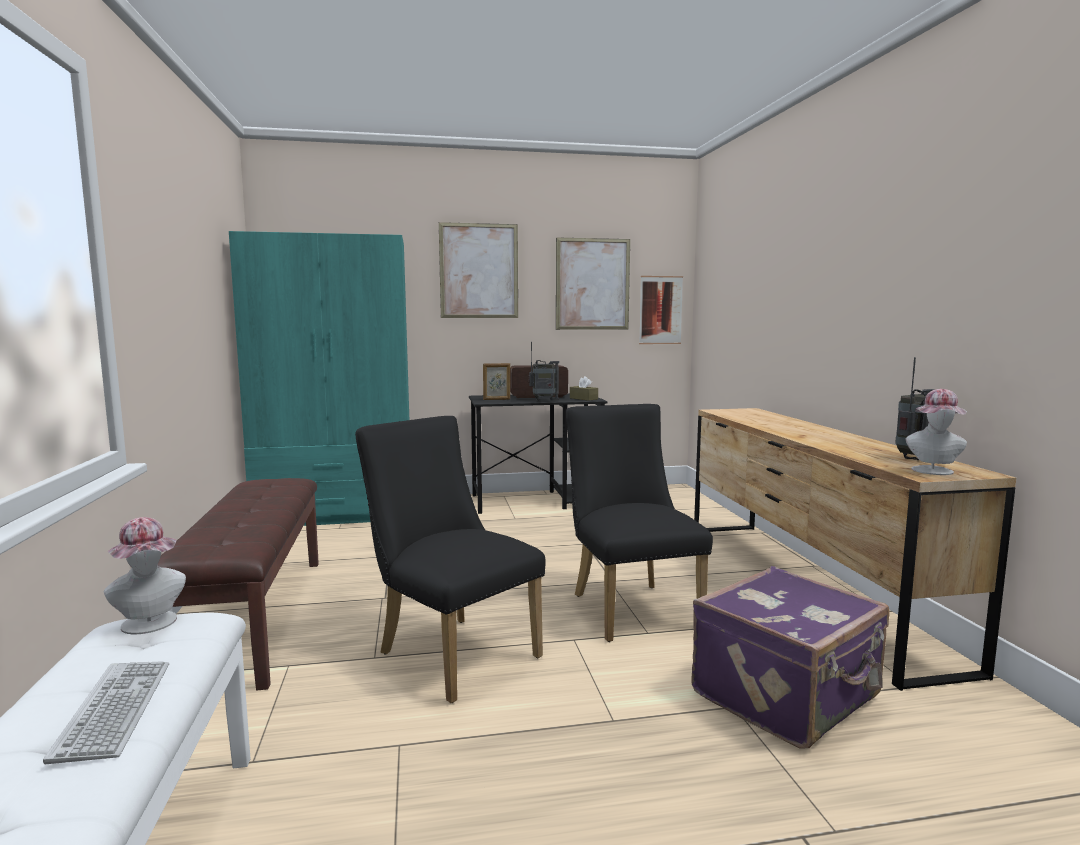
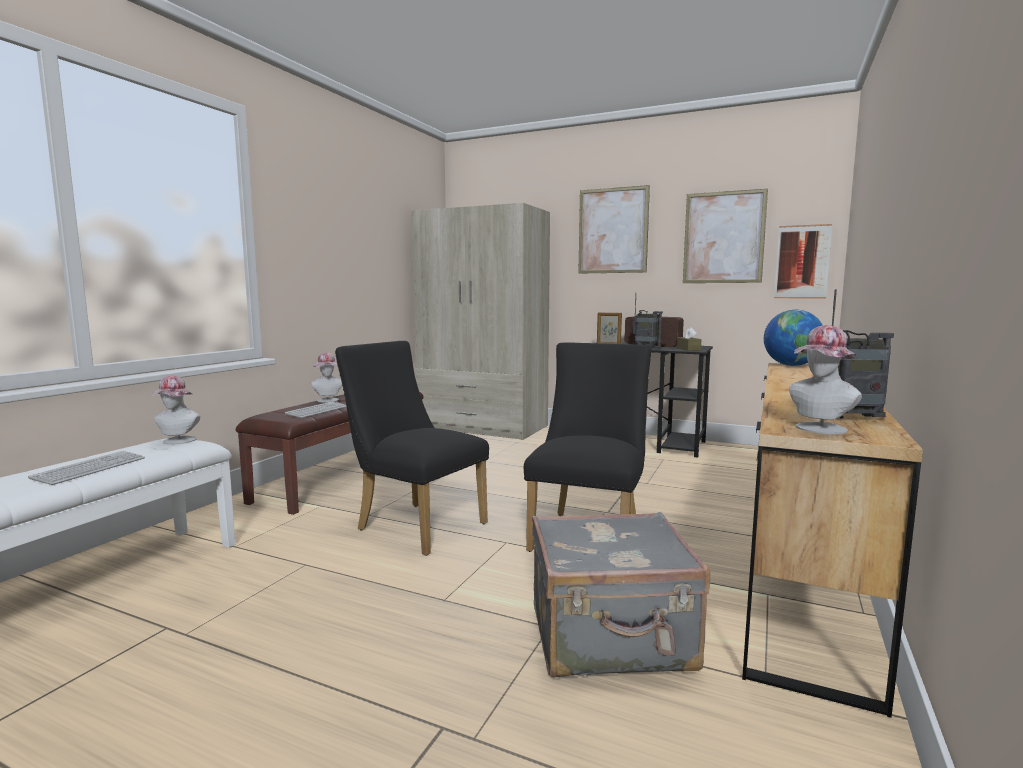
camera: 35 degrees right, 0 degrees up
(229, 514) = (328, 400): none -> hat
(254, 532) = (317, 411): none -> keyboard
(338, 513) = (483, 427): turquoise wardrobe -> beige wardrobe
(451, 652) = (414, 525): black chair -> black chair turned 45 degrees counterclockwise
(724, 411) = (791, 365): none -> globe
(788, 696) = (611, 638): purple suitcase -> grey suitcase

